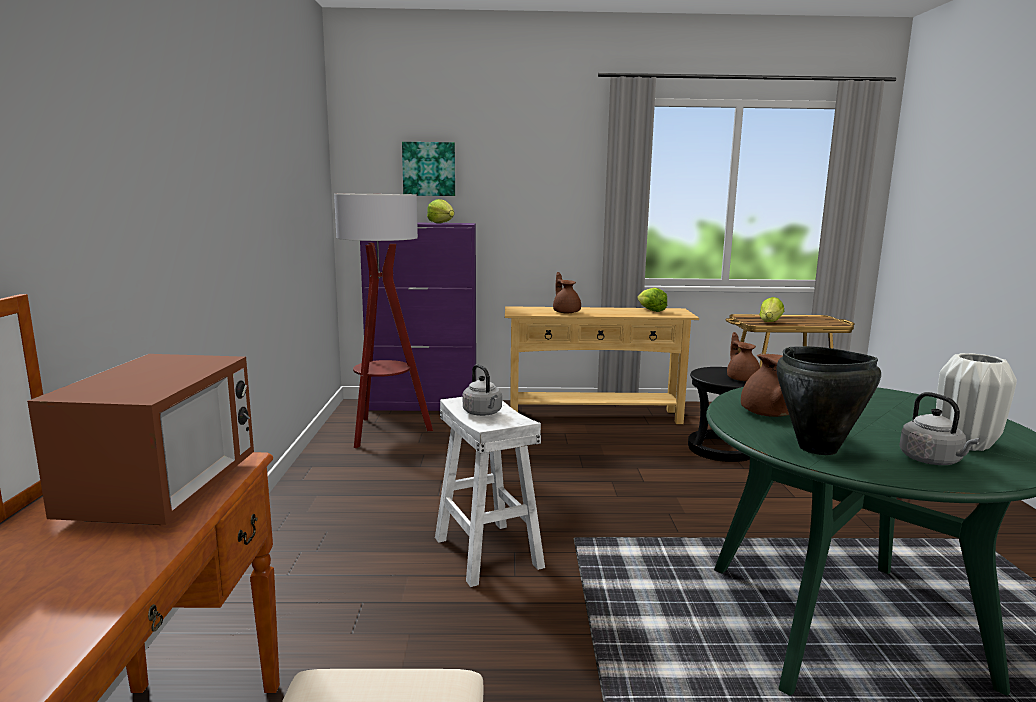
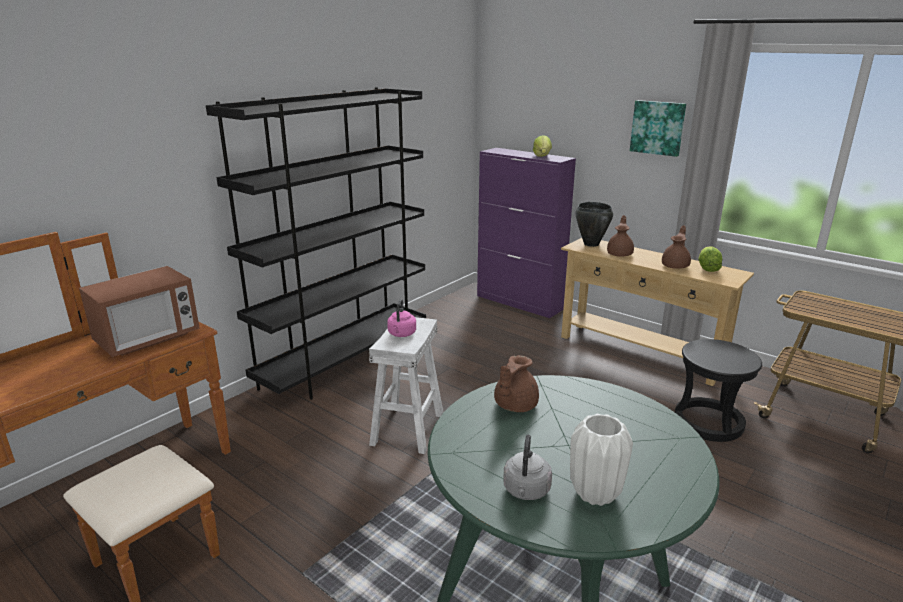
camera: 40 degrees right, 10 degrees up
(299, 516) = (345, 362): none -> black bookcase
(384, 432) = (465, 317): floor lamp -> none
(429, 169) = (544, 107): picture -> picture (658, 127)
(483, 413) = (401, 334): grey kettle -> pink kettle
(742, 378) = (728, 363): brown teapot -> brown teapot (675, 266)
(770, 322) = (819, 311): lettuce -> none
(818, 448) = (473, 445): black cooking pot -> black cooking pot (591, 244)

